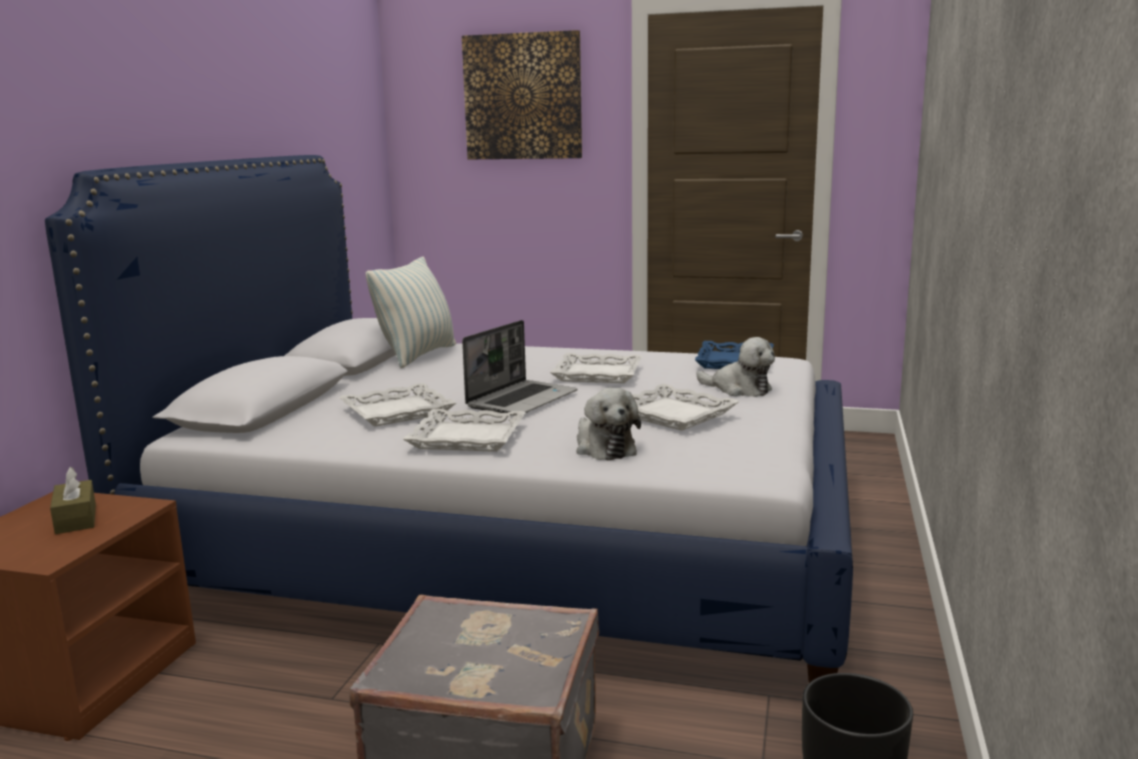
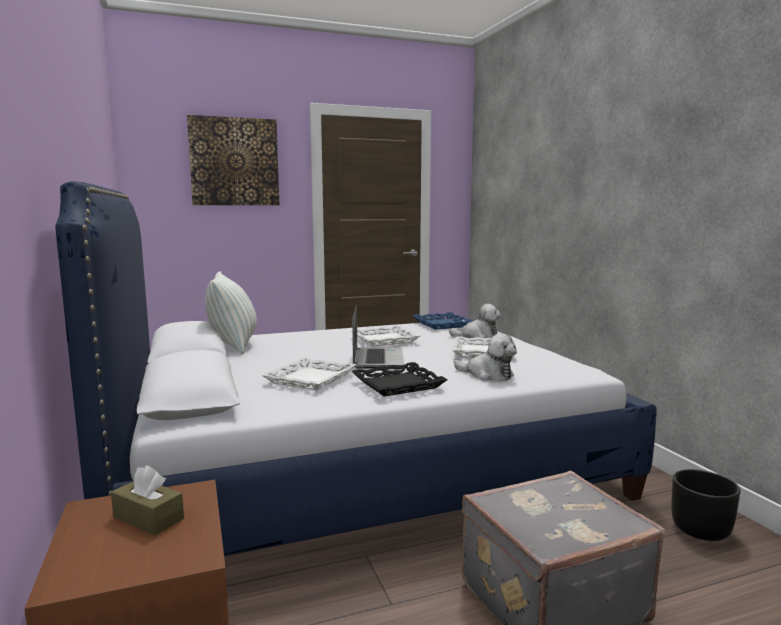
camera: 35 degrees left, 5 degrees down
(466, 438) = (398, 385): white tray -> black tray

